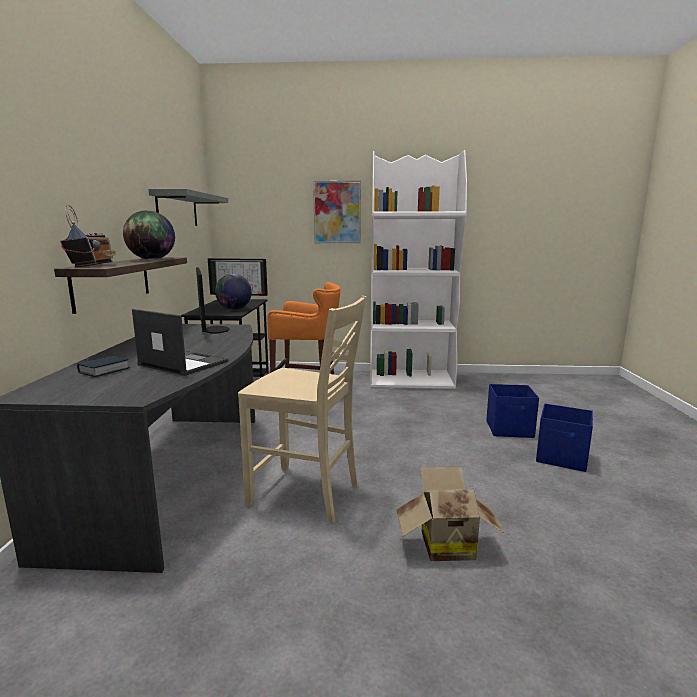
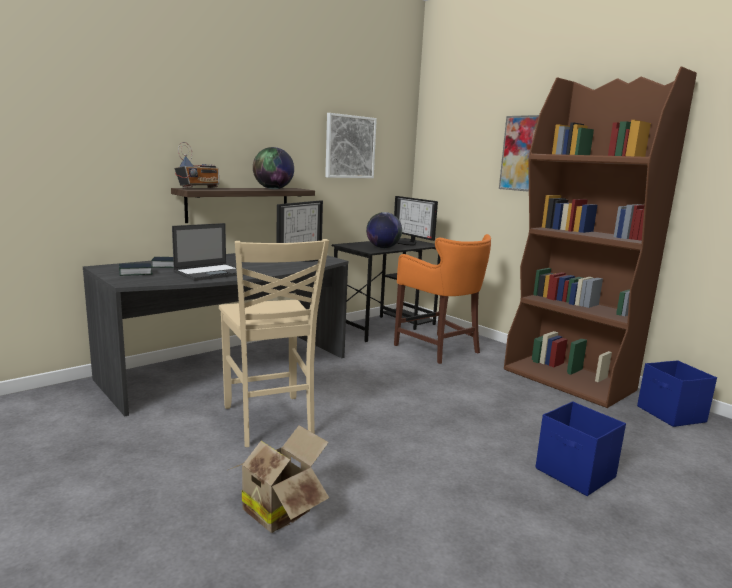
camera: 45 degrees right, 0 degrees up
(99, 387) = (135, 273): none -> book
(177, 209) = (350, 147): grey shelf -> picture
(182, 363) = (211, 273): laptop -> laptop turned 60 degrees clockwise
(411, 380) = (569, 380): white bookcase -> brown bookcase
(562, 458) = (572, 532): blue storage box -> blue storage box (671, 414)

